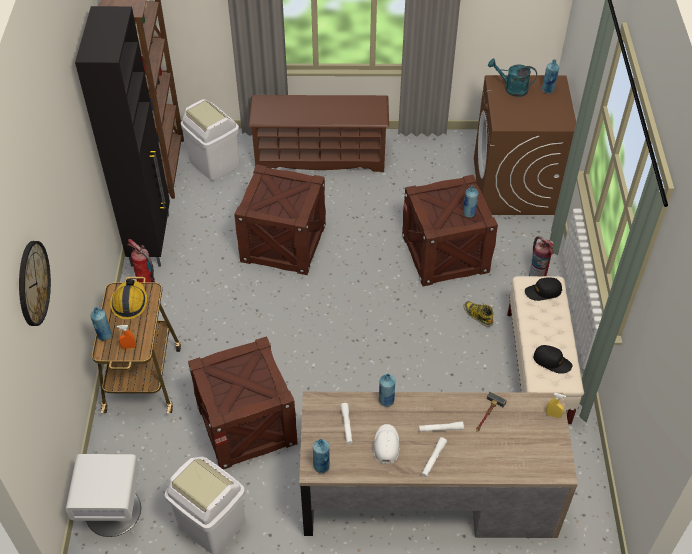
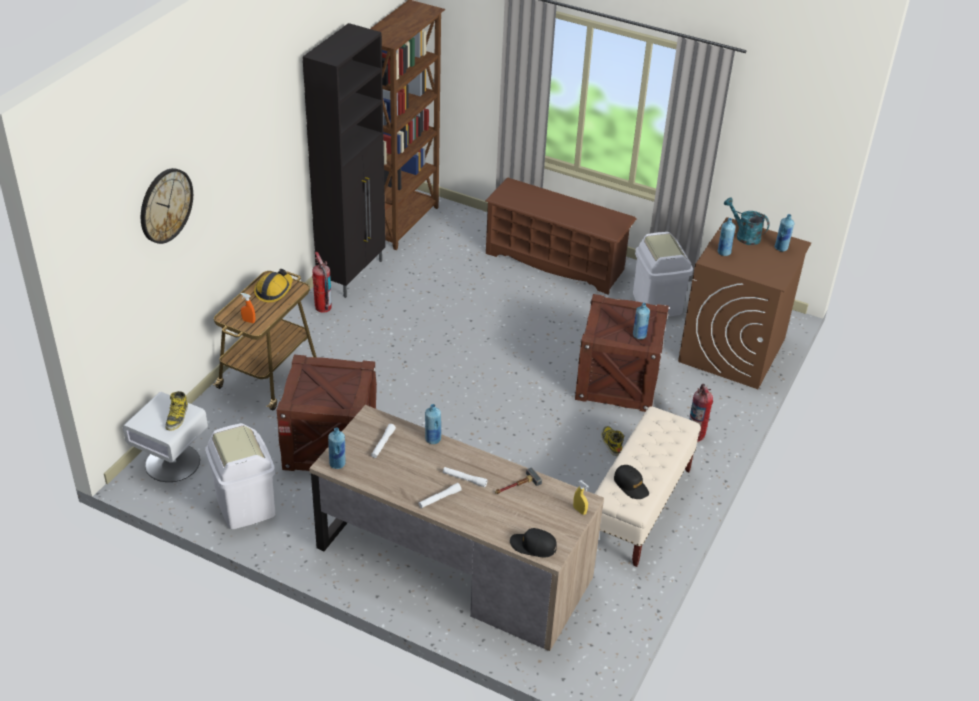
camera: 25 degrees right, 10 degrees down
(104, 335) = (235, 305): blue bottle -> blue bottle (723, 252)
(114, 475) = (177, 417): none -> boot
(214, 163) = (452, 235): white trash can -> white trash can (656, 304)
(283, 243) = (469, 318): crate -> none
(386, 445) = (406, 471): white cap -> none
(543, 292) = (668, 427): black cap -> black cap (533, 546)

